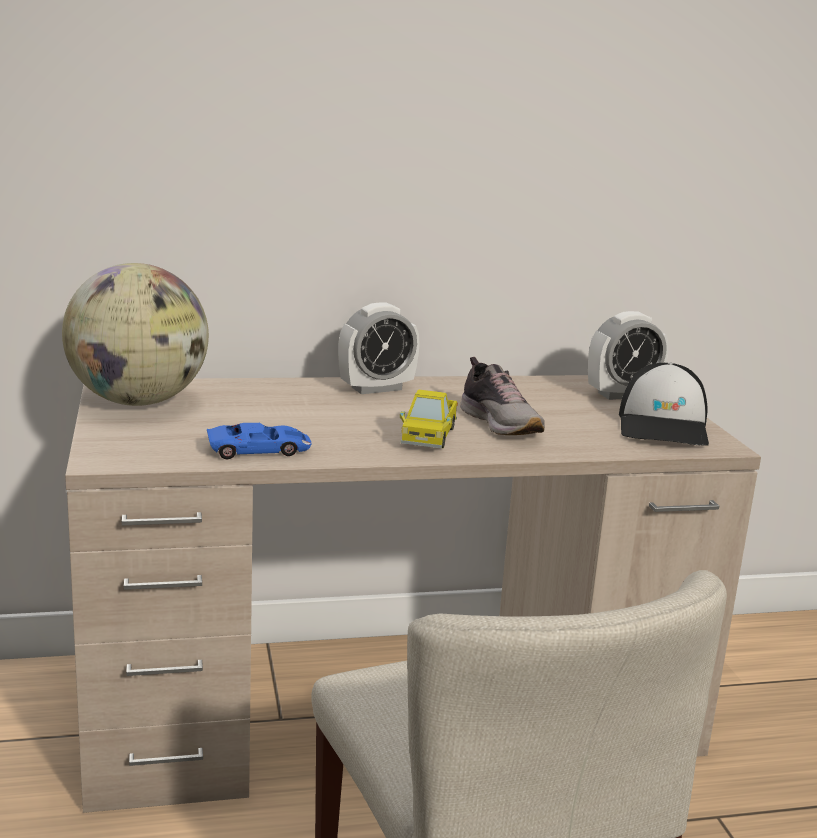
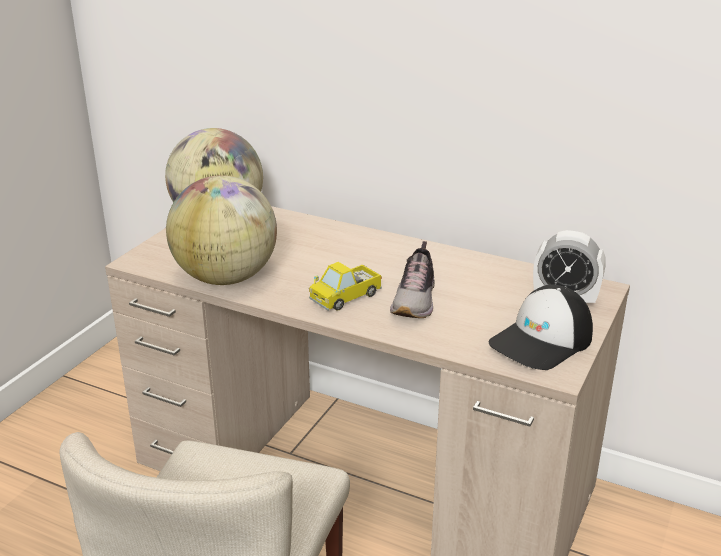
camera: 40 degrees right, 10 degrees up
(259, 450) = (226, 277): blue toy car -> globe
(376, 388) = (380, 245): alarm clock -> none

